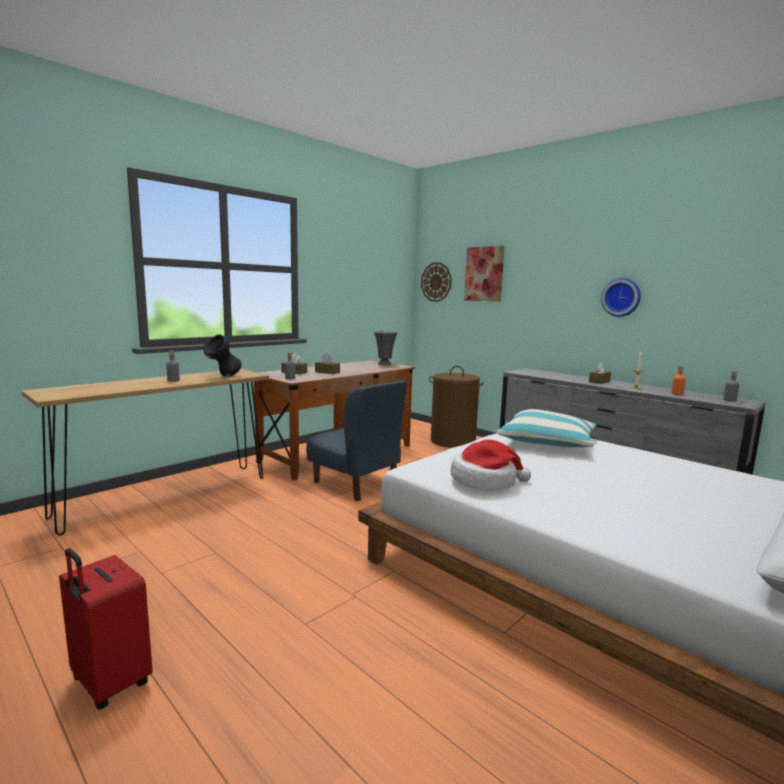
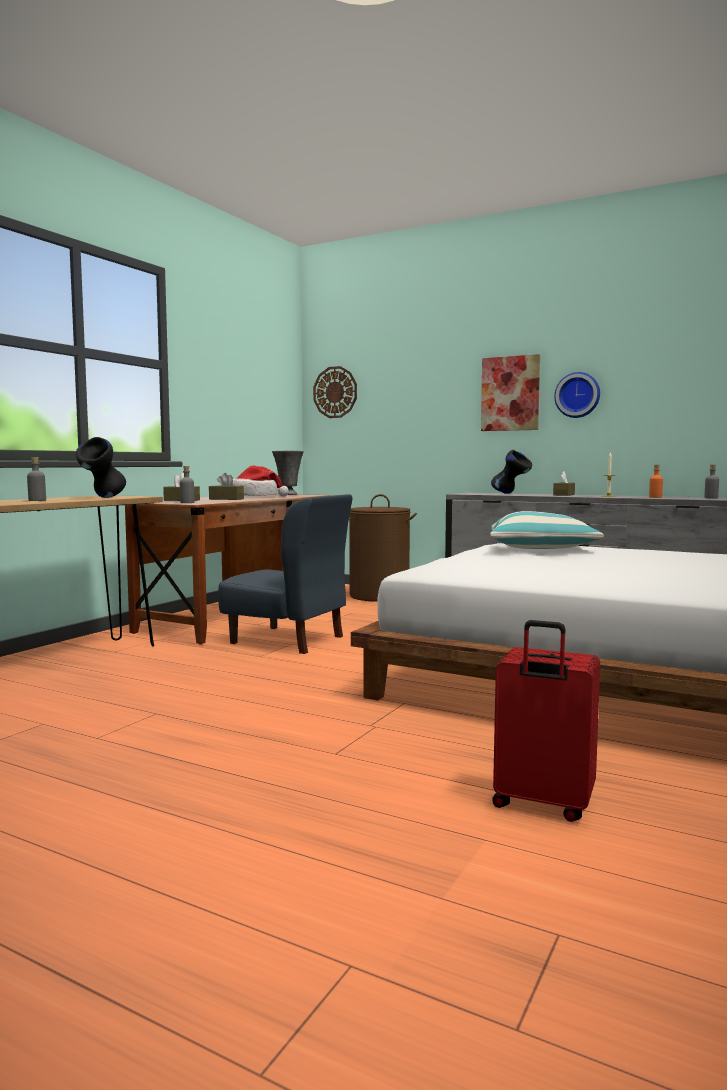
camera: 15 degrees left, 5 degrees down
(109, 683) = (127, 829): red suitcase -> red suitcase (542, 804)
(484, 274) = (402, 378): picture -> picture (510, 393)
(485, 481) = (510, 571): hat -> hat (255, 496)
(557, 375) = (511, 493): none -> black vase

